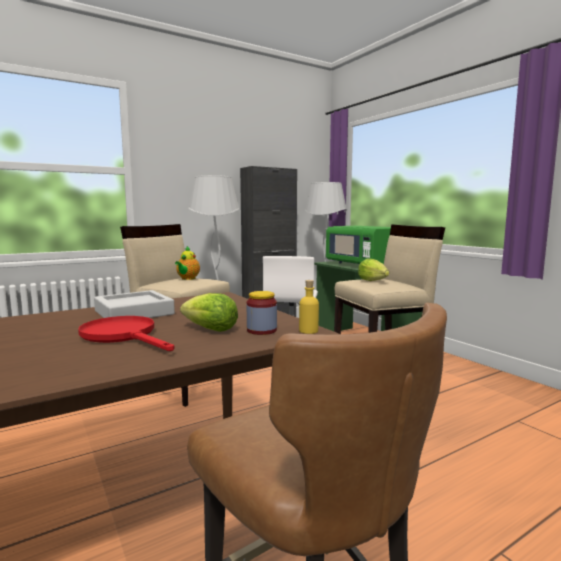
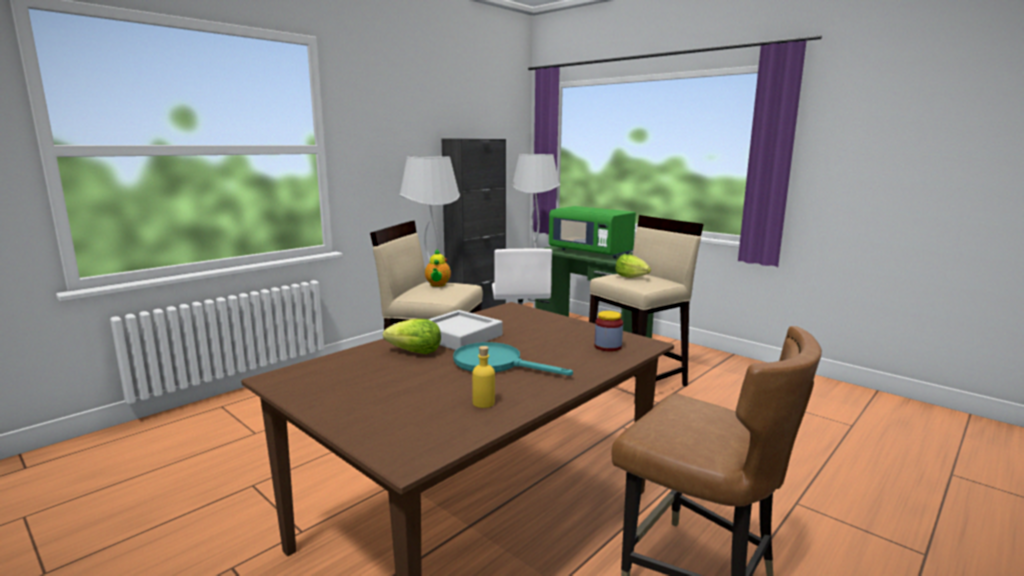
camera: 15 degrees left, 5 degrees up
(124, 336) = (496, 364): red frying pan -> turquoise frying pan
(211, 330) = (563, 350): lettuce -> lettuce (415, 352)
(308, 331) = (646, 343): yellow bottle -> yellow bottle (483, 403)

